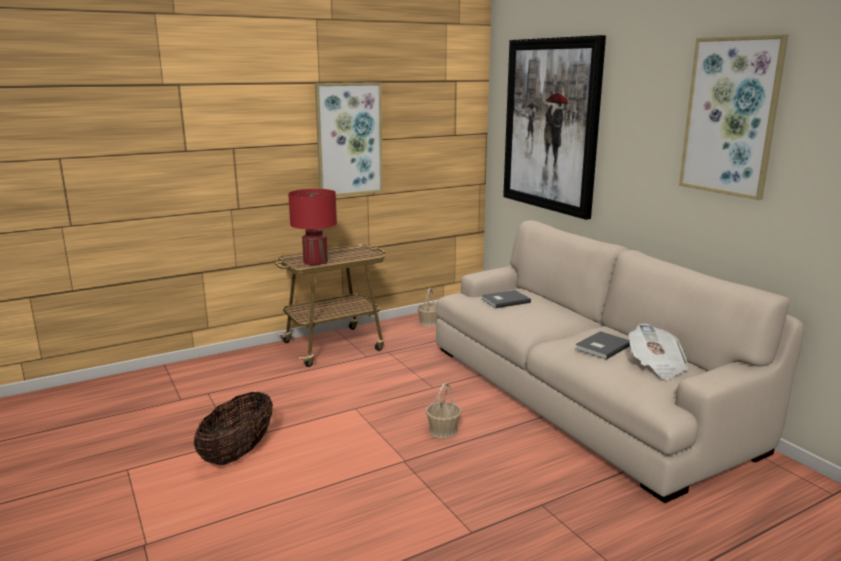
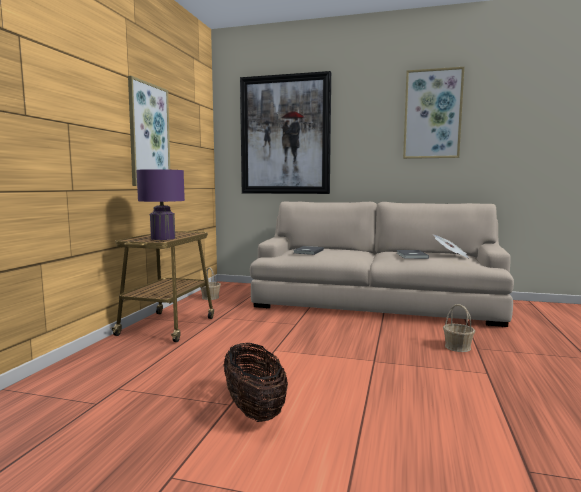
camera: 45 degrees left, 10 degrees down
(315, 261) = (163, 238): red table lamp -> purple table lamp
(443, 430) = (355, 339): basket -> basket (457, 347)

